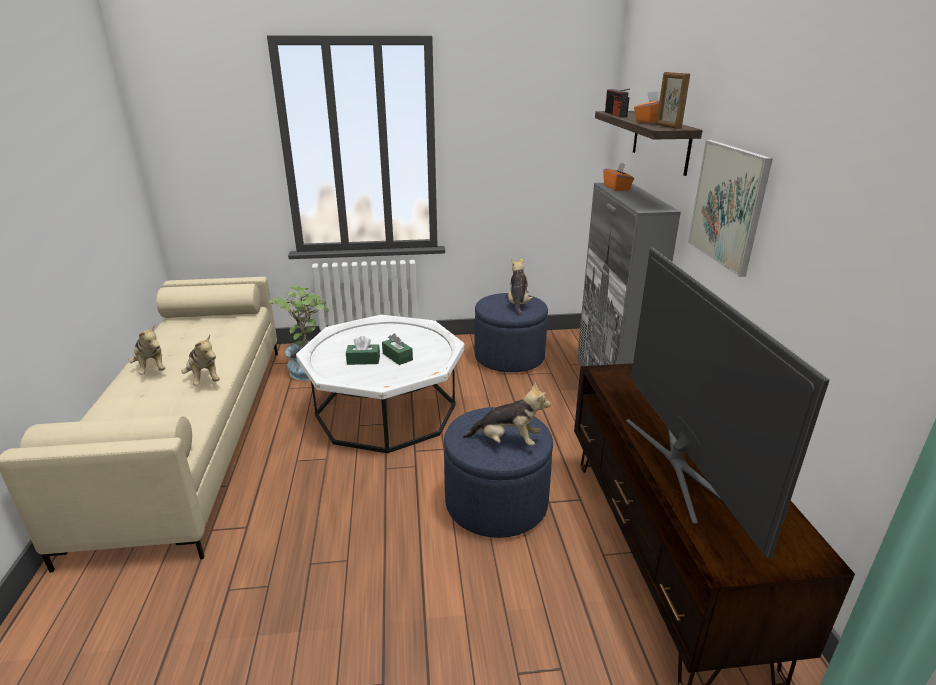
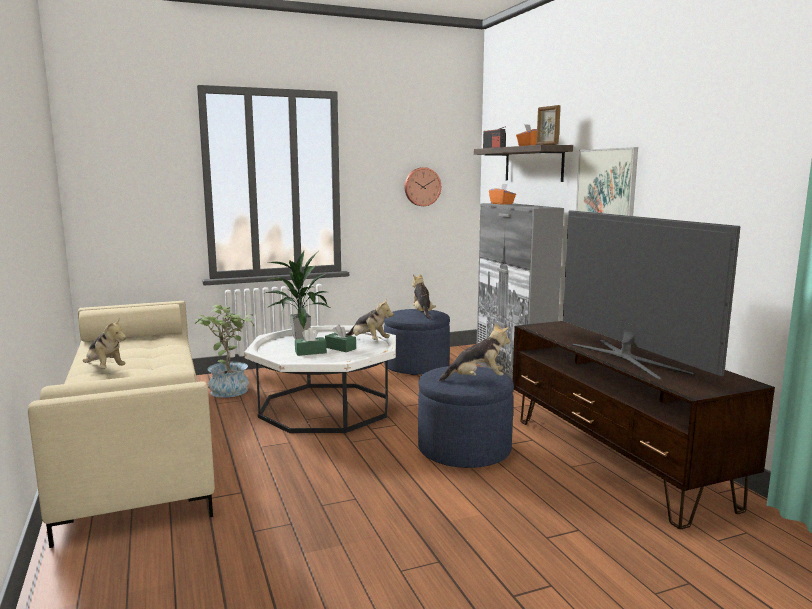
camera: 15 degrees left, 15 degrees down
(204, 379) = (167, 371): plush toy -> plush toy (368, 341)
(367, 333) = (300, 338): none -> potted plant
(535, 151) = (422, 186): none -> wall clock

